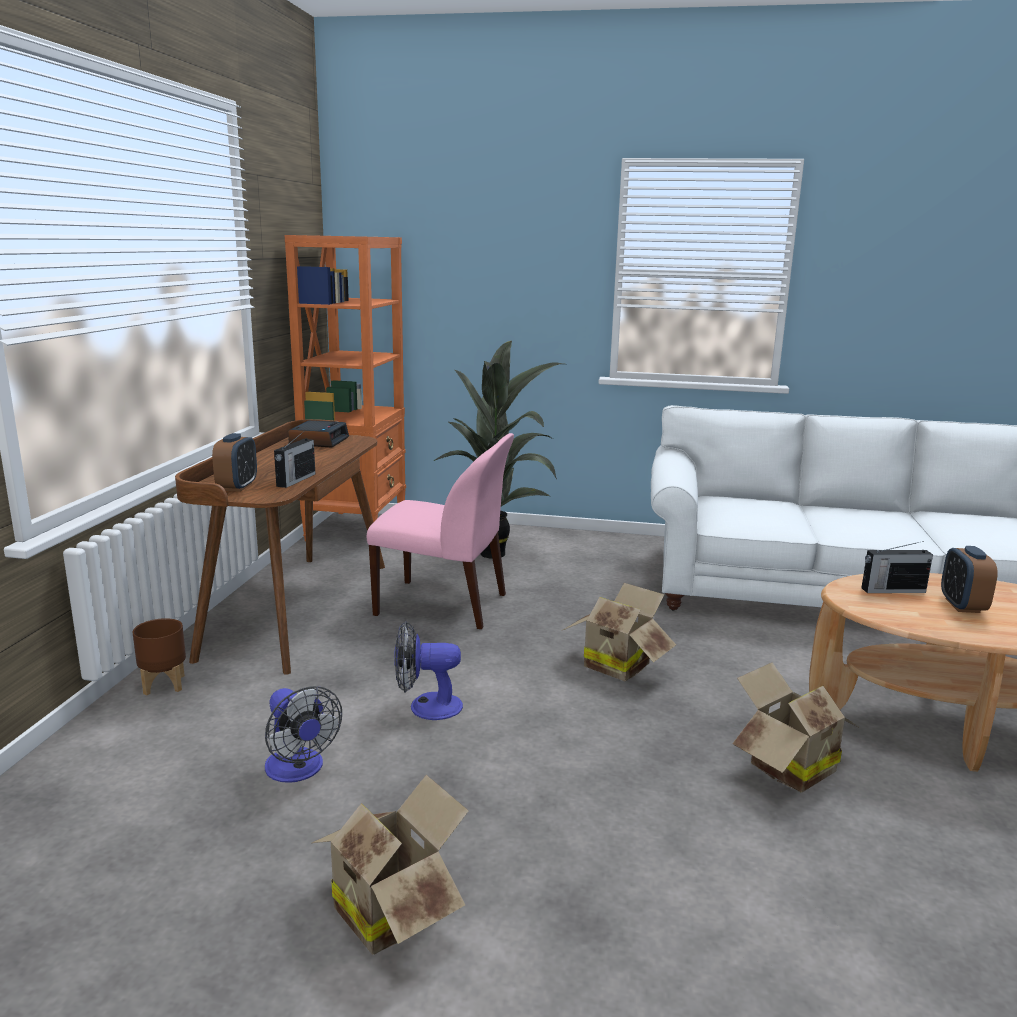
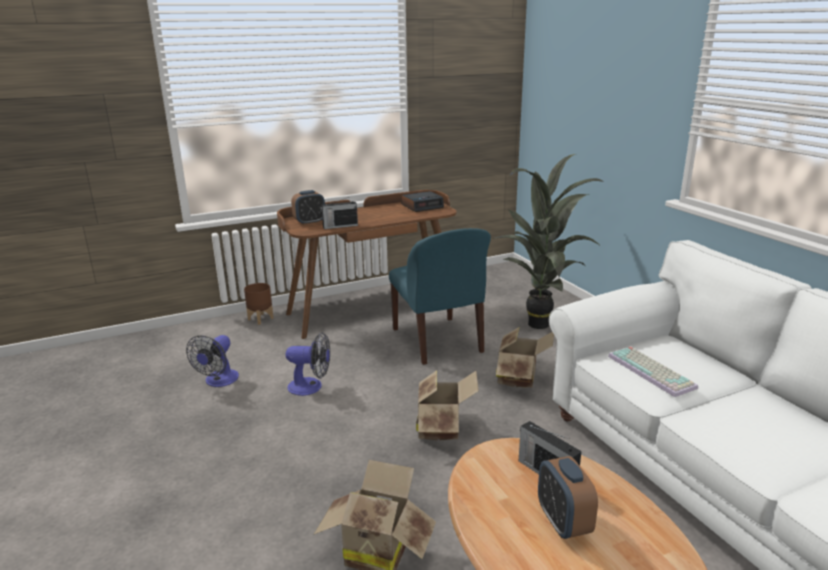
camera: 55 degrees right, 5 degrees up
(357, 528) = (498, 276): orange bookcase -> none
(392, 909) = (127, 453): cardboard box -> cardboard box (520, 378)
(426, 707) = (311, 387): fan -> fan turned 135 degrees clockwise
(444, 605) = (438, 341): pink chair -> blue chair
(761, 517) = (653, 372): none -> keyboard
(962, 605) = (563, 522): alarm clock -> alarm clock turned 75 degrees counterclockwise

